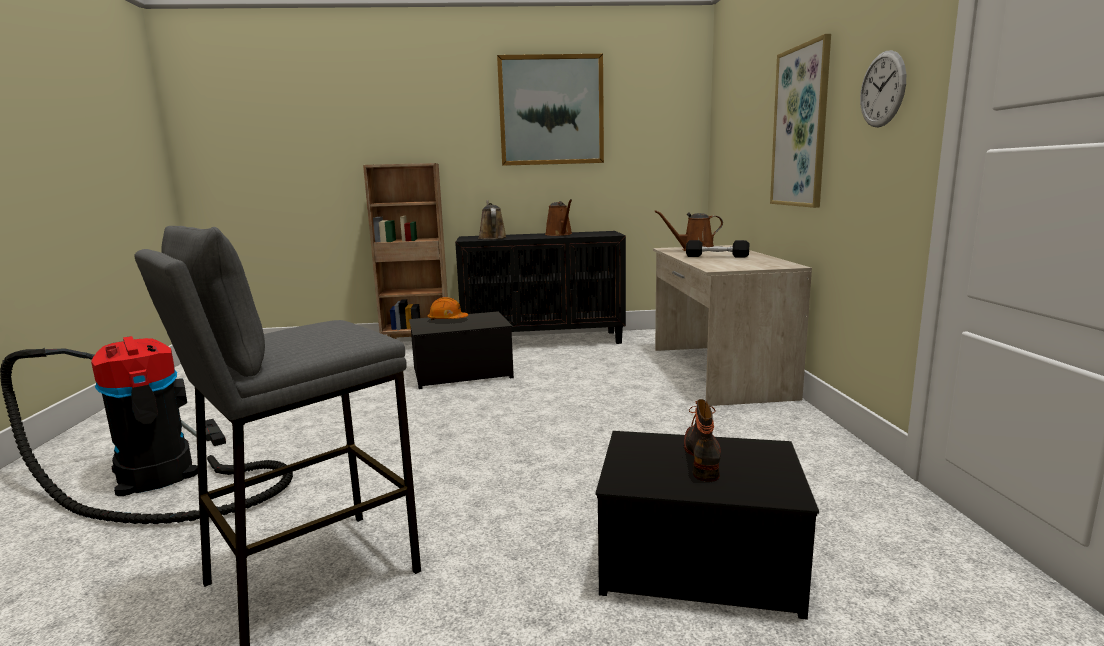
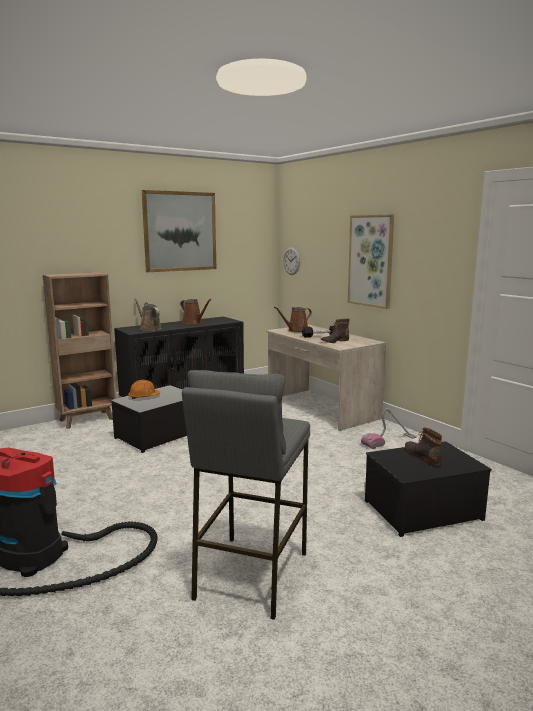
camera: 30 degrees left, 0 degrees up
(724, 262) = (334, 341): none -> boot
(773, 435) = (389, 441): none -> vacuum cleaner
(882, 89) = (433, 253): wall clock -> wall clock (291, 261)

